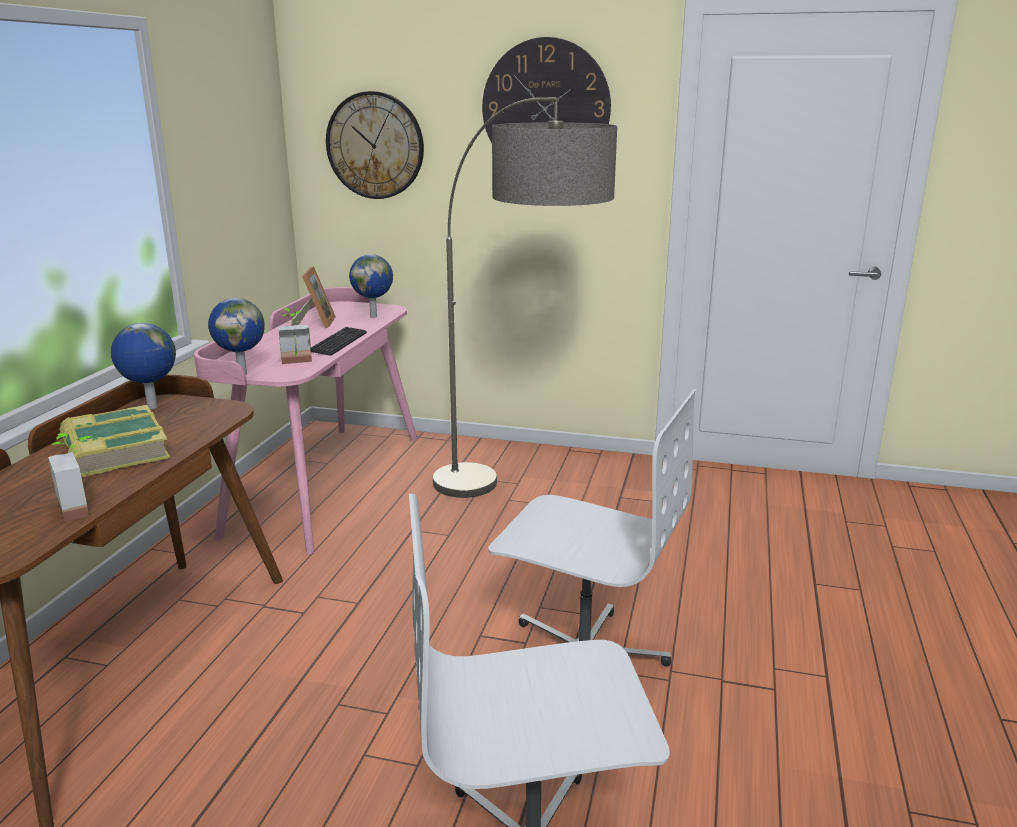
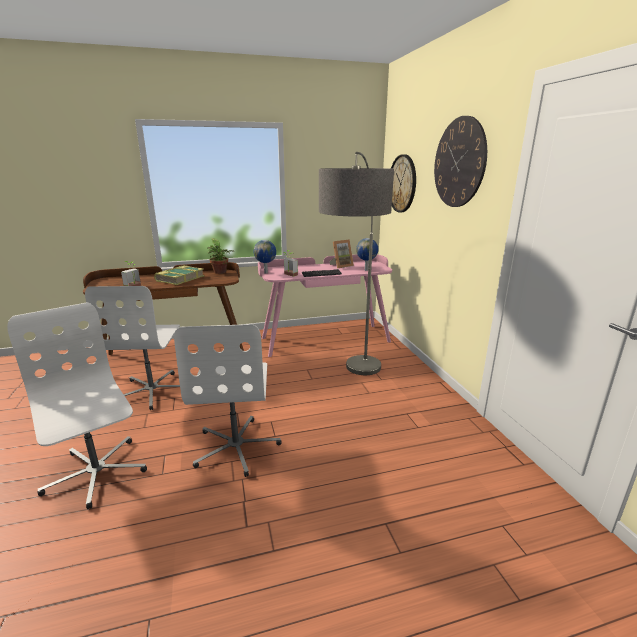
camera: 60 degrees right, 0 degrees up
(152, 407) = (220, 272): globe -> potted plant
(266, 733) = (153, 391): none -> white office chair

